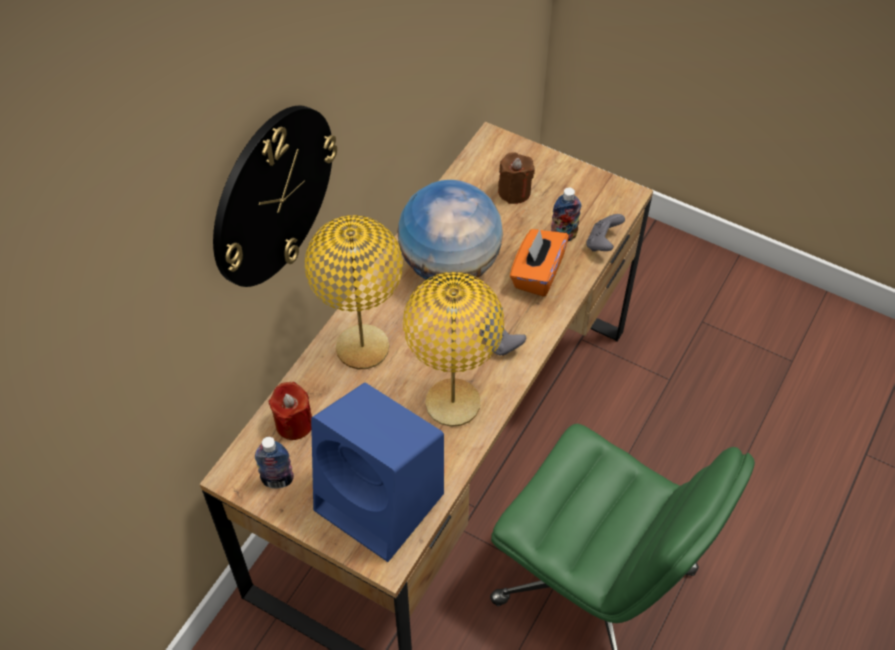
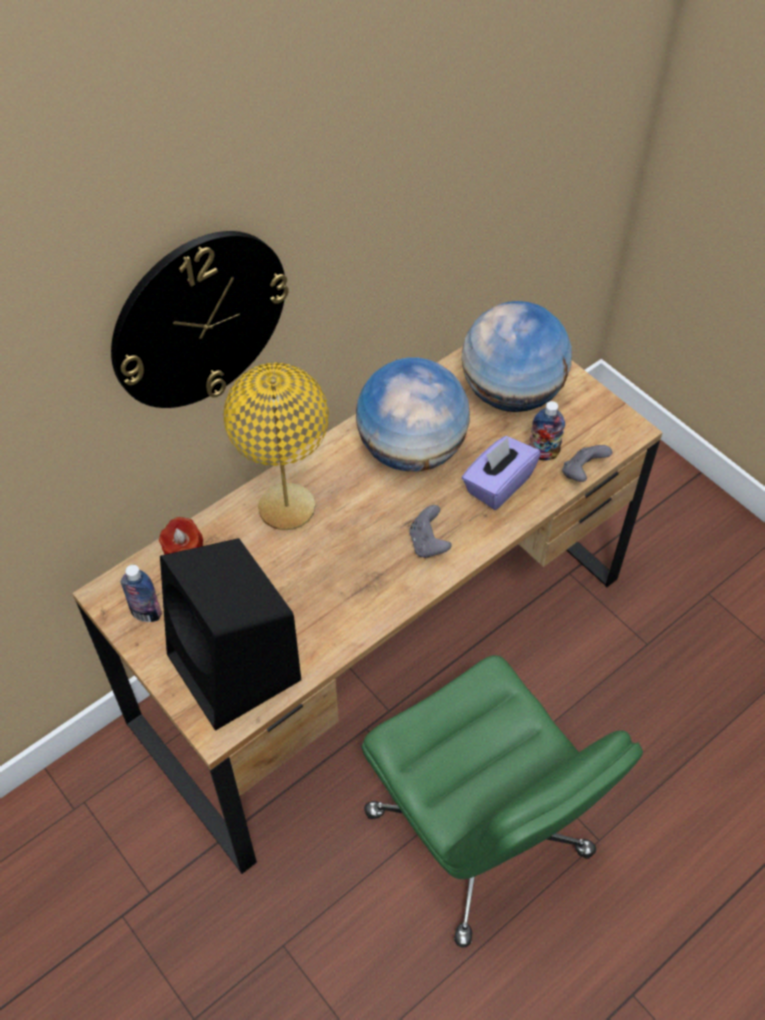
camera: 20 degrees right, 0 degrees up
(382, 503) = (236, 669): blue speaker -> black speaker
(452, 404) = (351, 592): yellow table lamp -> none
(514, 192) = (512, 393): brown candle -> globe
(537, 274) = (498, 484): orange tissue box -> purple tissue box

